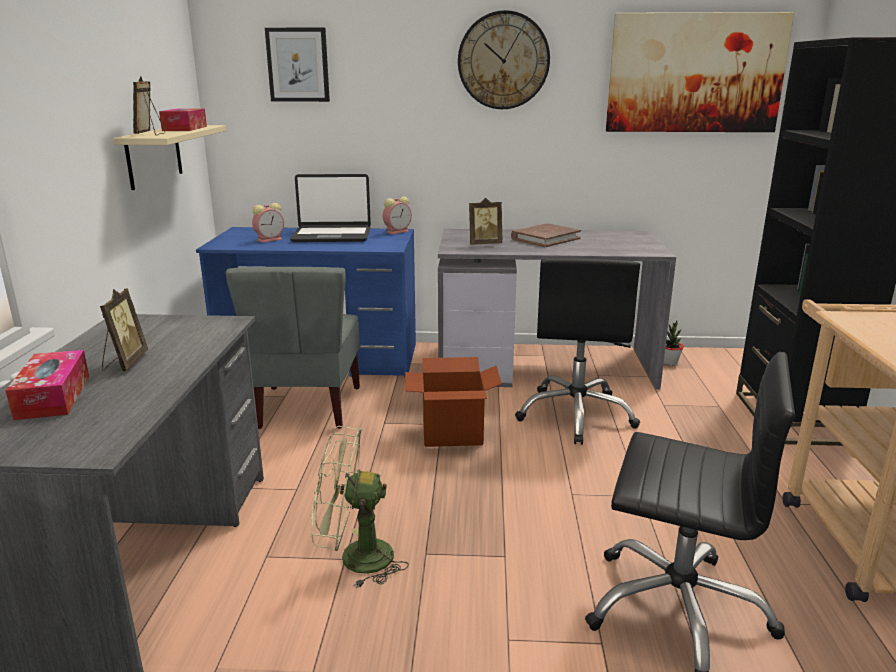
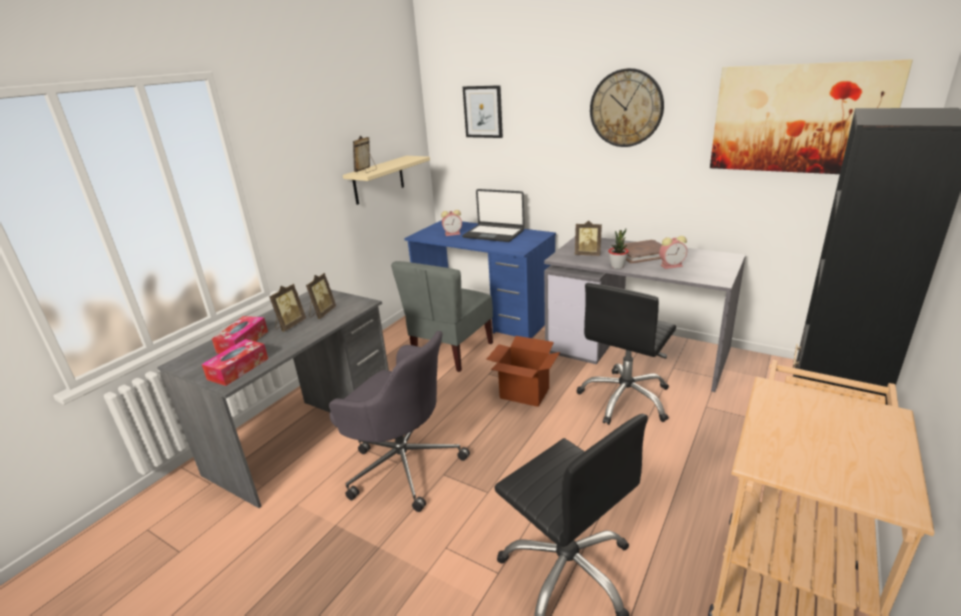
camera: 30 degrees right, 5 degrees up
(168, 341) = (322, 313): none -> picture frame
(185, 128) = (398, 162): tissue box -> tissue box (238, 369)
(354, 559) = (403, 464): green fan -> grey office chair
(398, 231) = (541, 234): alarm clock -> alarm clock (672, 265)
(670, 362) = (748, 368): potted plant -> potted plant (617, 266)

